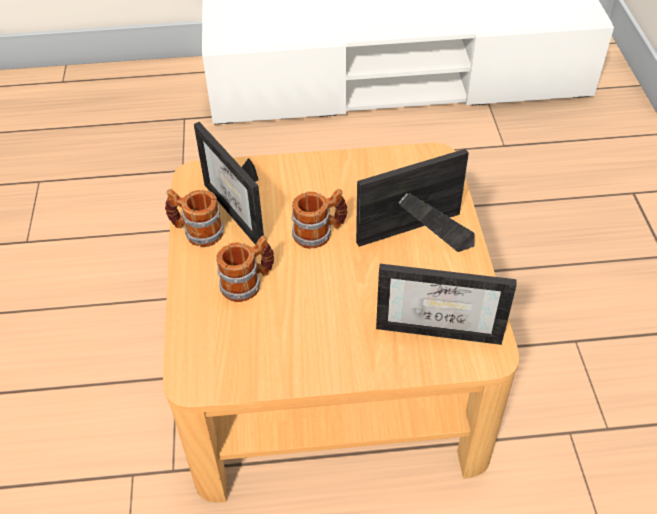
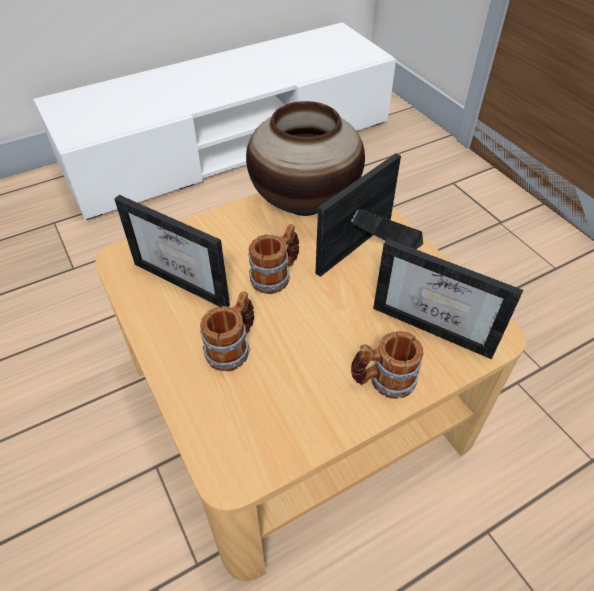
camera: 25 degrees left, 0 degrees up
(197, 232) = (150, 313): mug -> mug (383, 381)
(387, 170) = (304, 202): none -> vase
(441, 324) = (438, 323): picture frame -> picture frame turned 45 degrees clockwise

